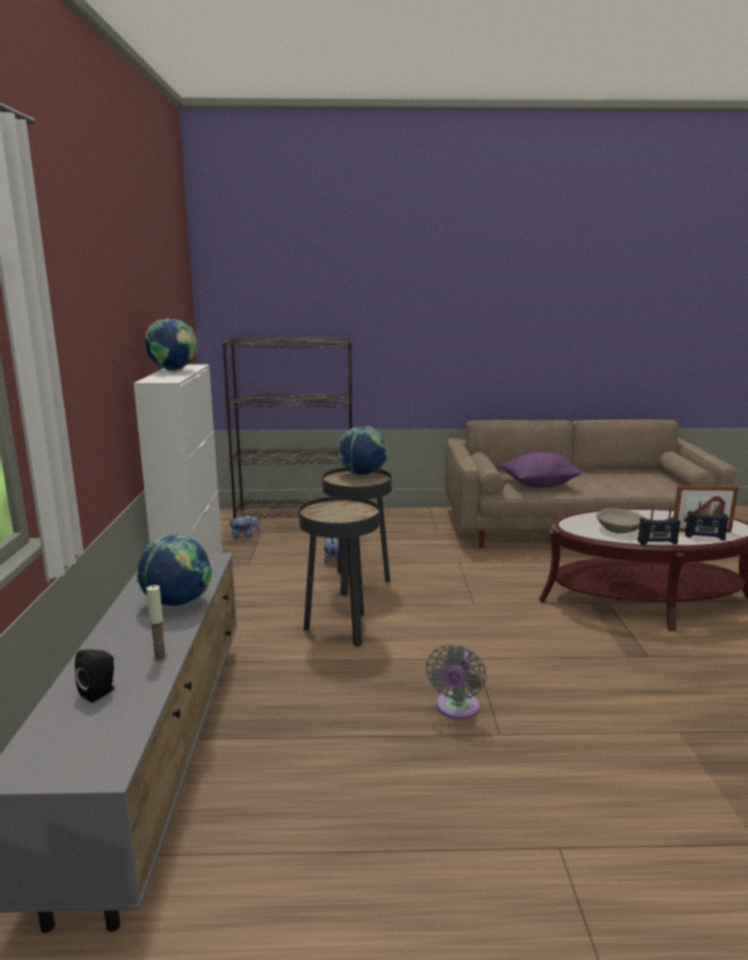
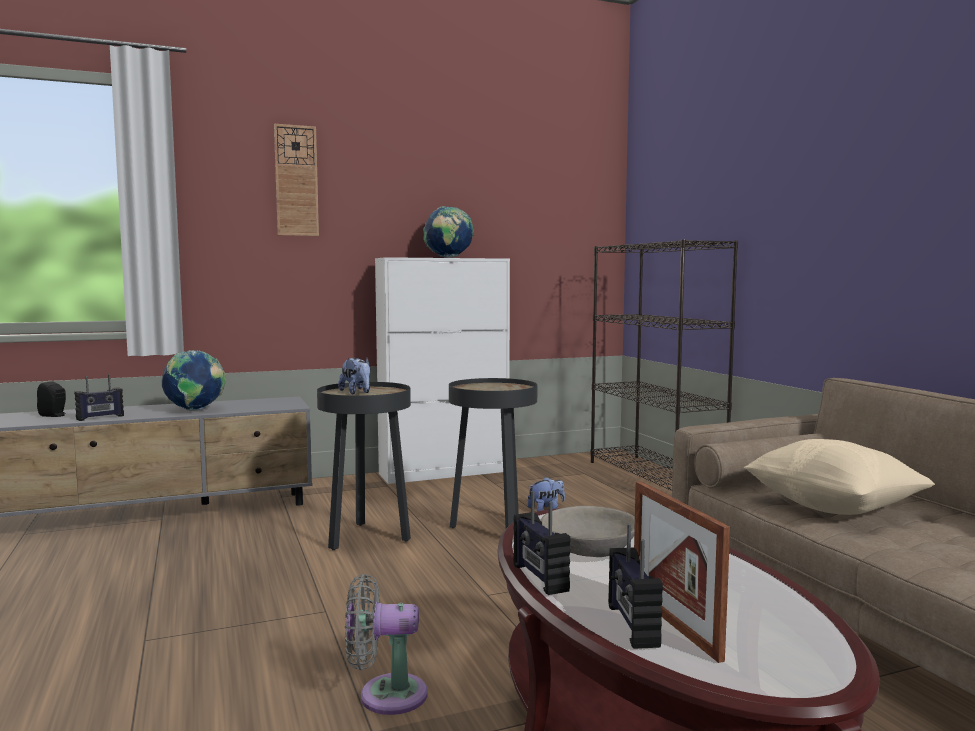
camera: 70 degrees right, 10 degrees down
(83, 301) = (296, 181): none -> wall clock
(160, 657) = (100, 417): candle -> radio
(244, 536) = (564, 470): plush toy -> plush toy (357, 392)
(363, 475) = (513, 388): globe -> none
(456, 709) = (201, 611): grey fan -> grey fan (385, 695)
(539, 485) = (832, 508): purple pillow -> beige pillow

